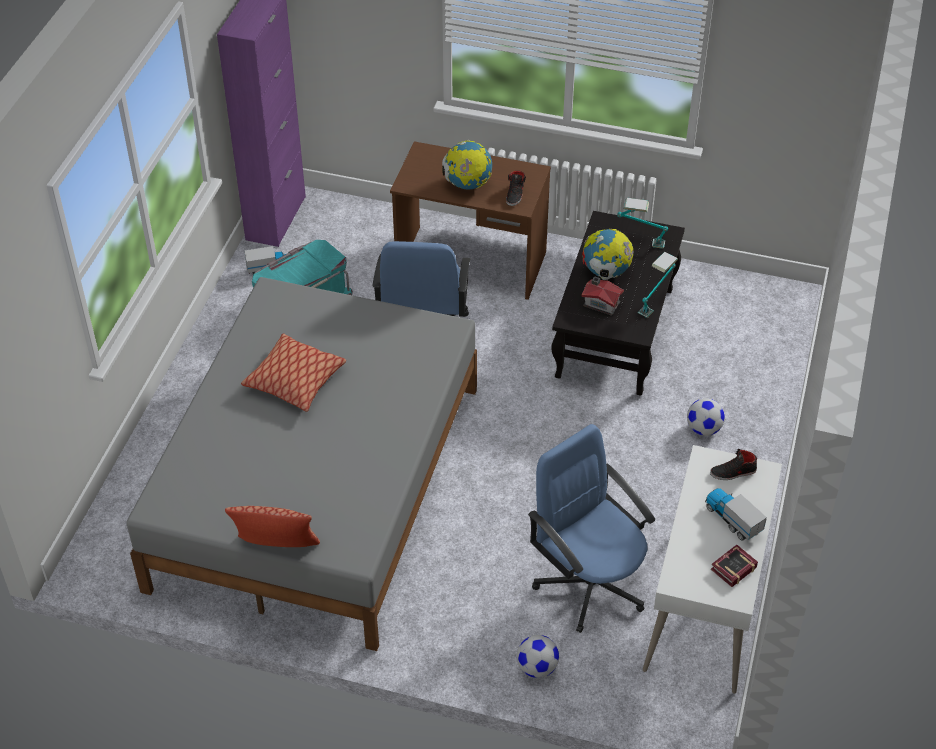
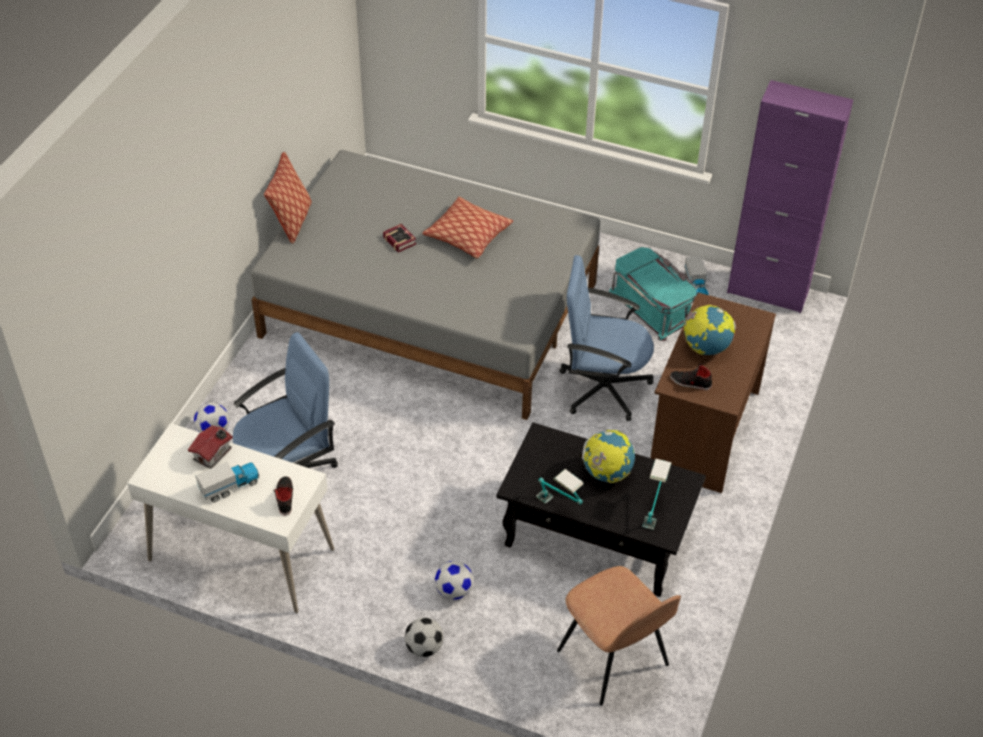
camera: 95 degrees right, 0 degrees up
(601, 303) = (561, 463): toy house -> toy house (214, 454)
(731, 569) = (178, 477): book -> book (399, 239)
(746, 316) = (614, 660): none -> brown chair
(773, 445) = (424, 648): none -> football

